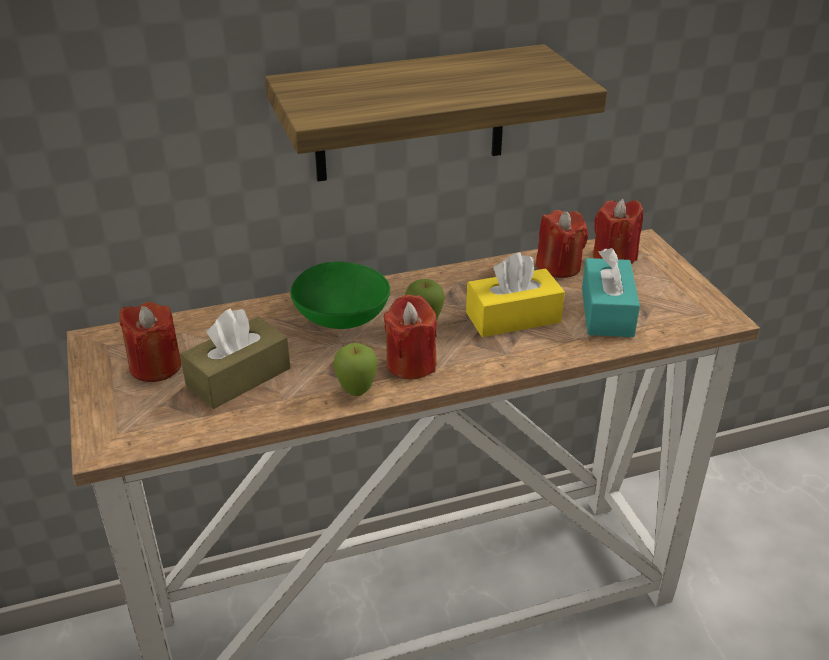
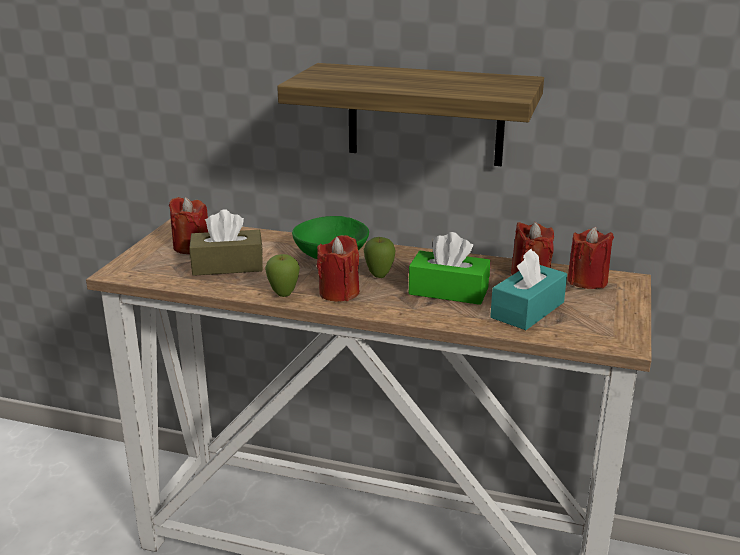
camera: 35 degrees right, 10 degrees down
(513, 317) = (448, 291): yellow tissue box -> green tissue box

